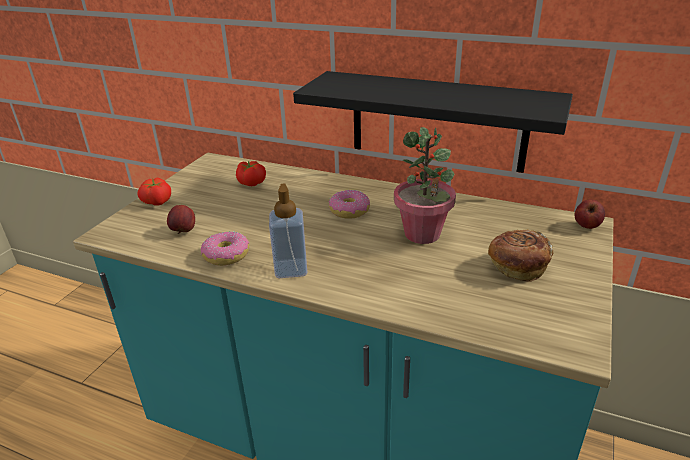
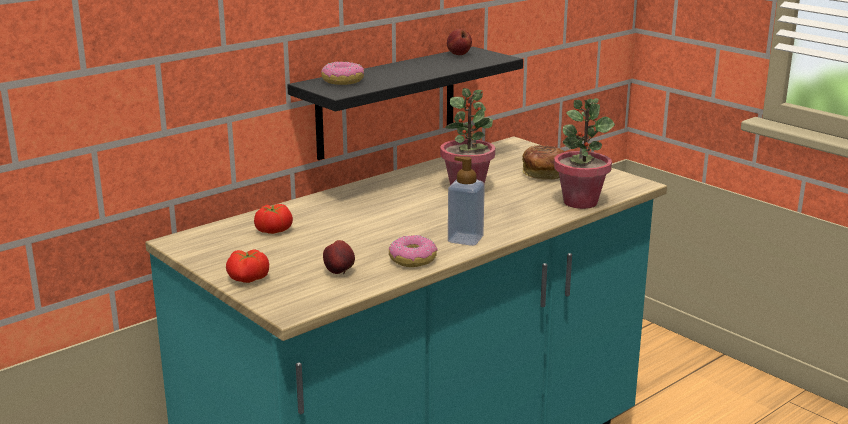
camera: 65 degrees left, 10 degrees down
(349, 211) = (395, 203): donut -> donut (343, 81)
(459, 315) = (580, 202): none -> potted plant
(586, 226) = (516, 144): apple -> apple (458, 54)

